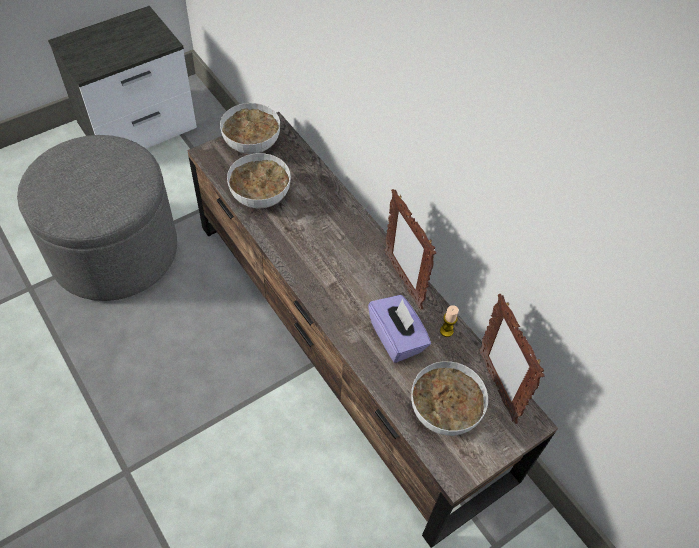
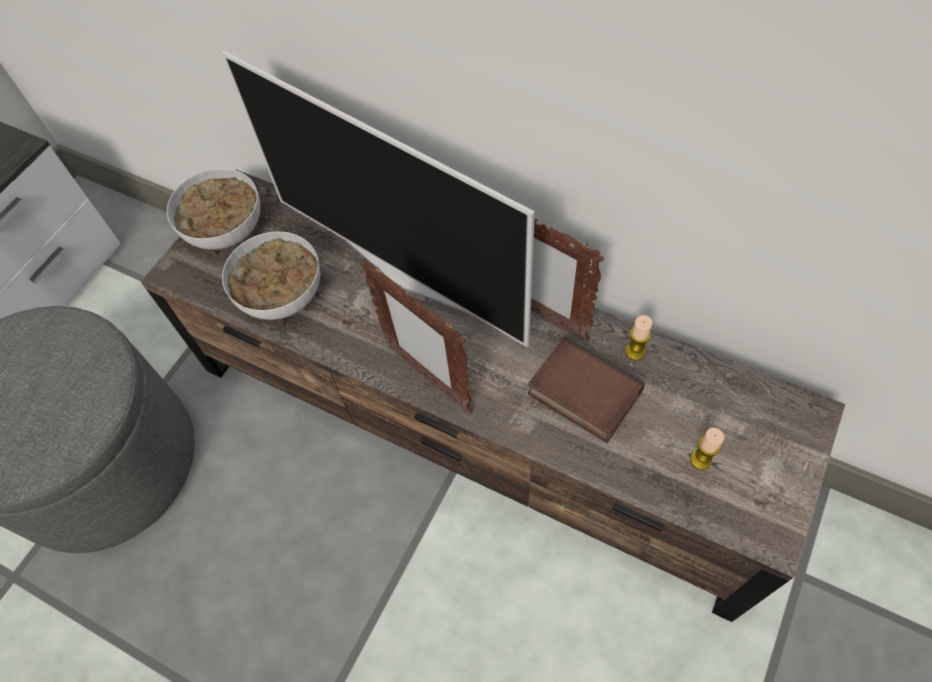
camera: 20 degrees left, 5 degrees up
(340, 220) = (408, 274): none -> television
(397, 338) = (581, 394): purple tissue box -> book
(443, 410) = (700, 460): bowl -> candle
(496, 385) = (740, 390): picture frame -> picture frame (427, 377)

